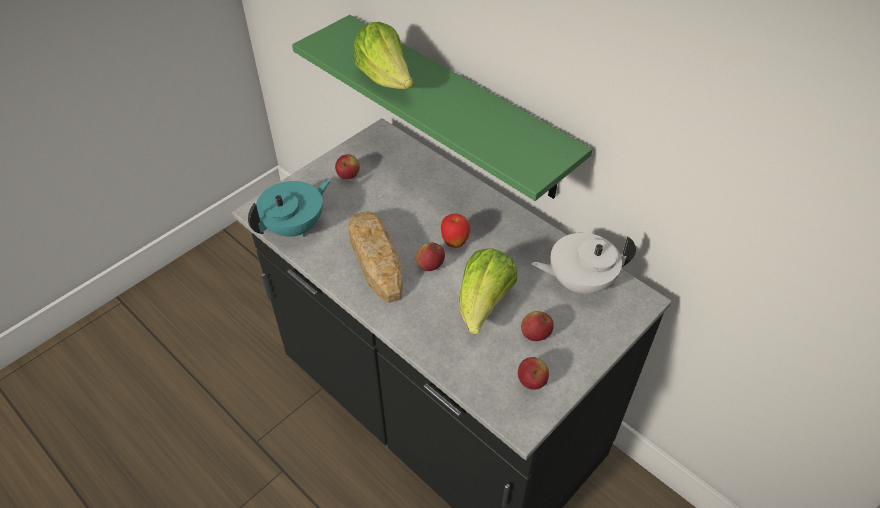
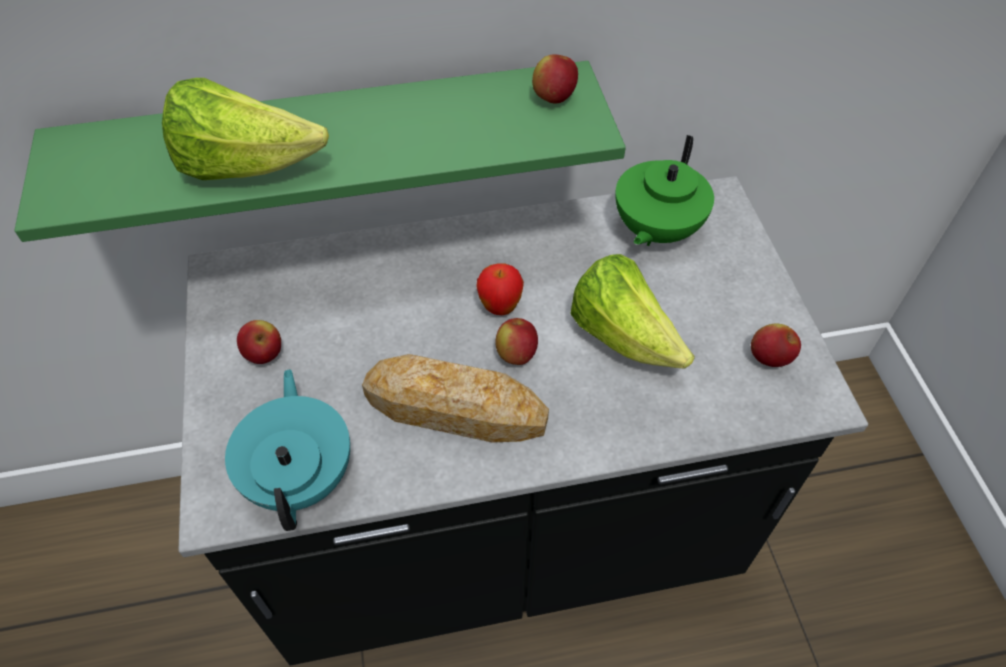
camera: 55 degrees left, 5 degrees up
(535, 335) = (704, 314): apple -> apple (554, 97)
(579, 281) = (655, 230): white teapot -> green teapot

